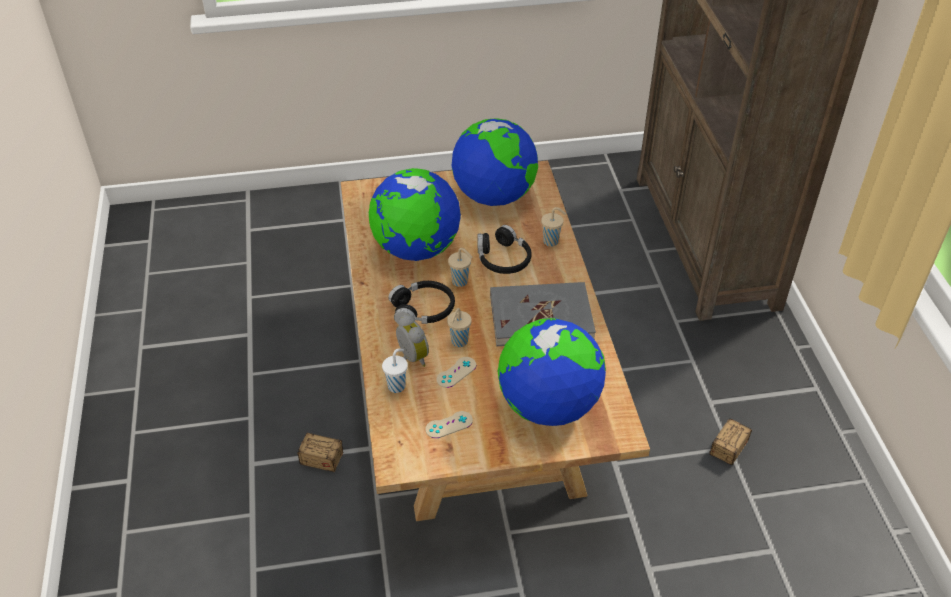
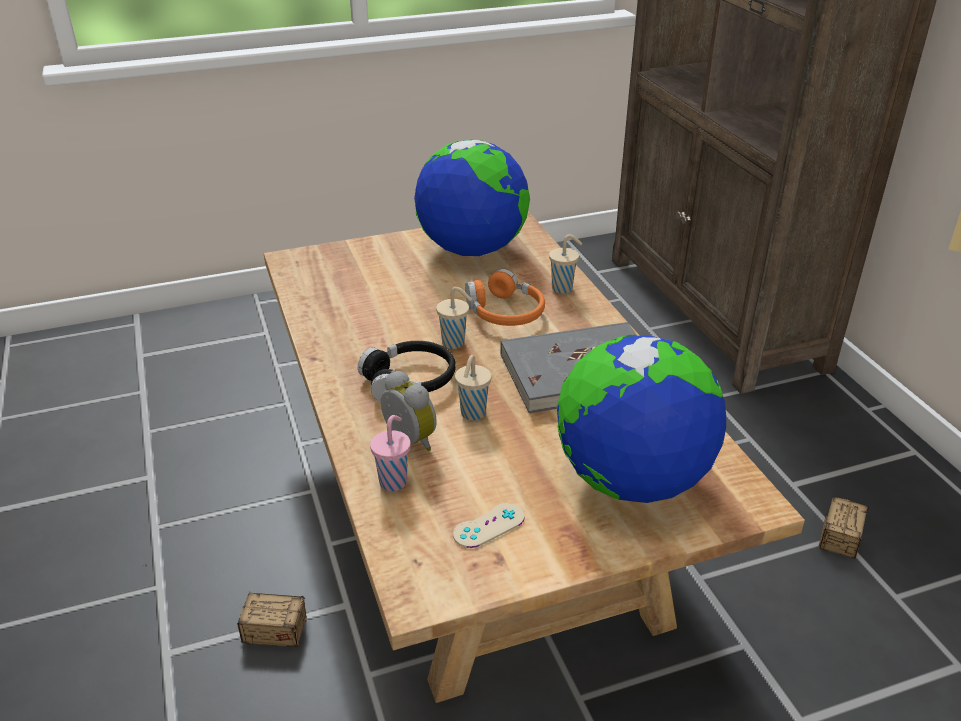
camera: 10 degrees left, 10 degrees down
(397, 385) = (394, 481): white cup -> pink cup
(416, 249) = (382, 313): globe -> none
(456, 372) = (480, 453): beige game controller -> none
(503, 259) = (504, 312): black headphones -> orange headphones

